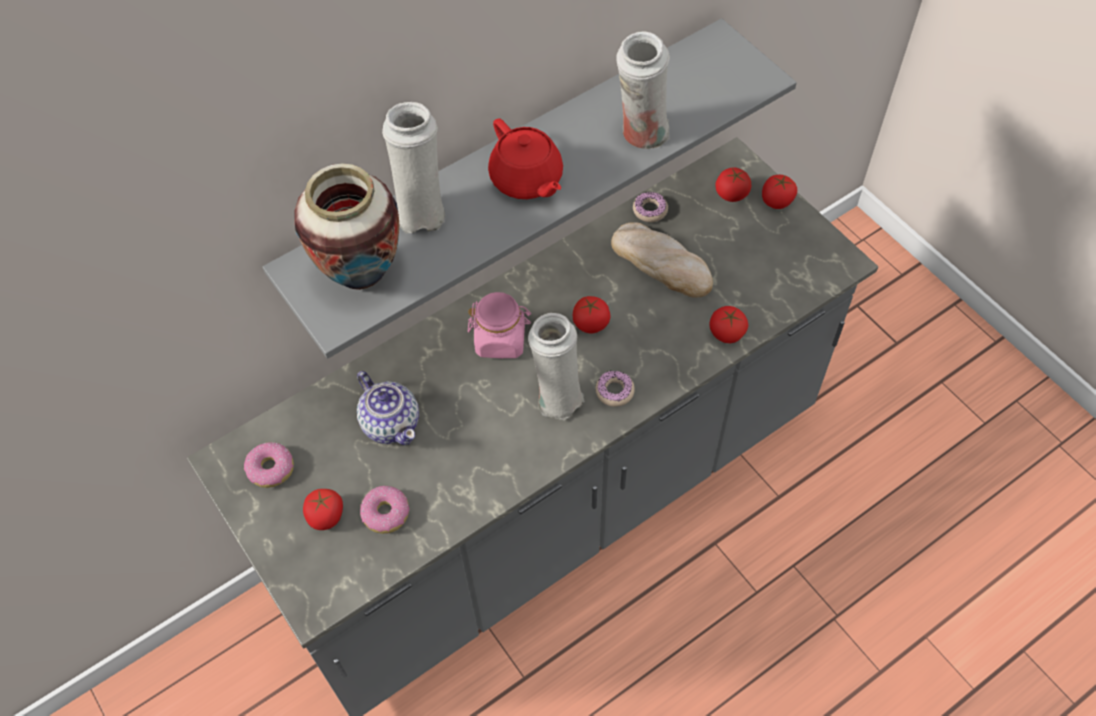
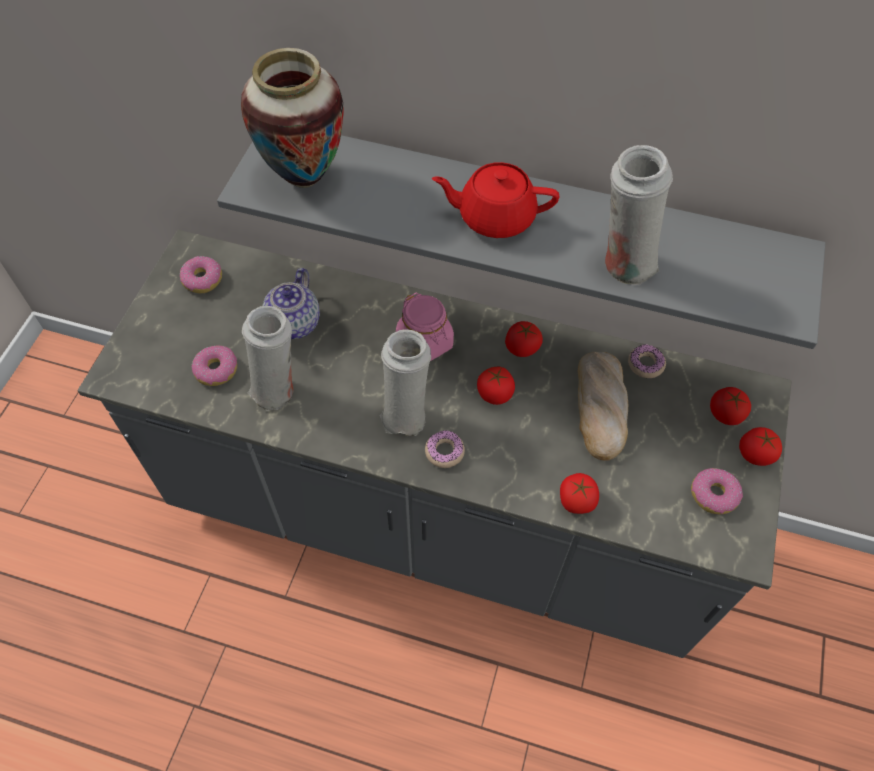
camera: 50 degrees right, 0 degrees up
(326, 516) = (188, 336): tomato -> tomato (522, 348)
(421, 212) = (398, 173): white vase -> white vase (277, 389)
(527, 180) = (494, 217): red teapot -> red teapot turned 75 degrees clockwise
(788, 247) = (714, 495): none -> donut

